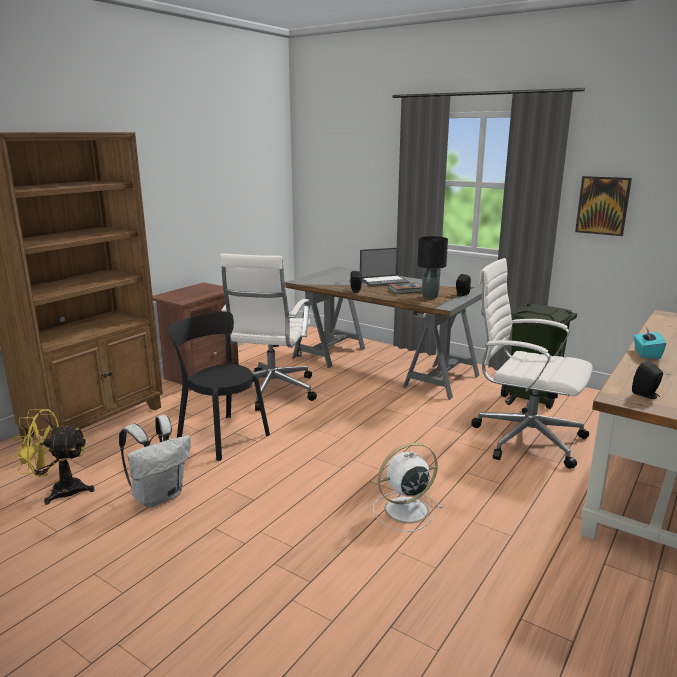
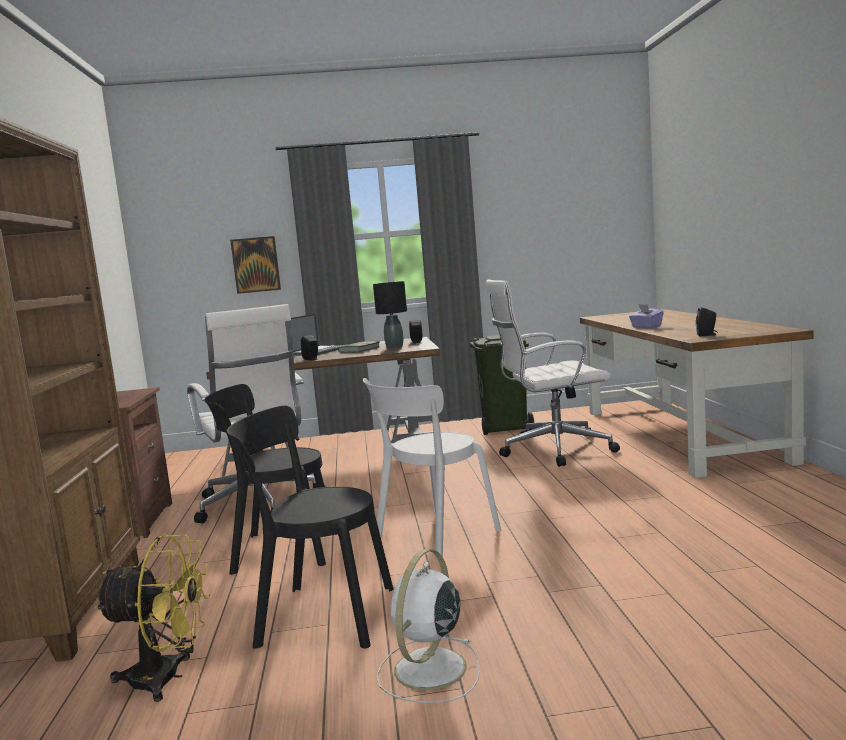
camera: 40 degrees left, 10 degrees down
(59, 491) = (167, 678): yellow fan -> yellow fan turned 135 degrees counterclockwise
(159, 496) = (320, 615): white backpack -> black chair
(302, 474) = (433, 536): none -> white chair
(404, 510) = (567, 517): white fan -> white fan (428, 670)
(603, 205) = (509, 237): picture -> picture (256, 264)
(646, 354) = (646, 327): turquoise tissue box -> purple tissue box

